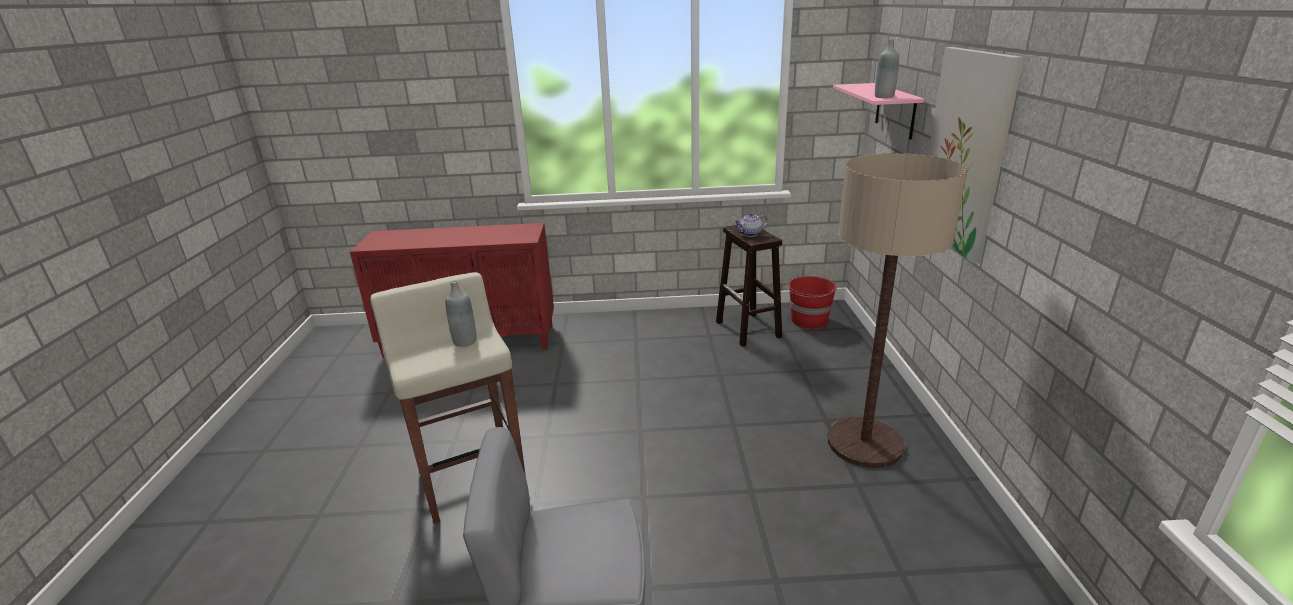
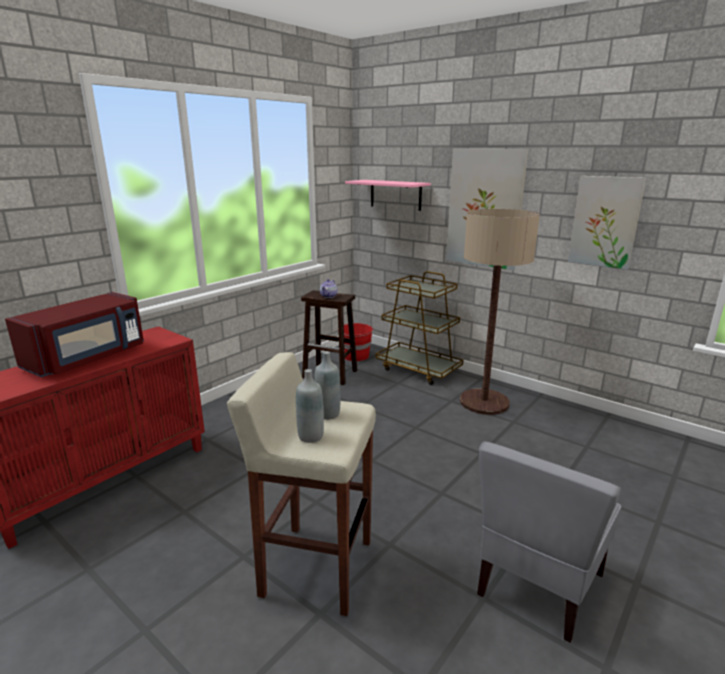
camera: 50 degrees left, 5 degrees down
(459, 235) = (88, 358): none -> red microwave
(855, 366) = (418, 369): none -> brown cart
(884, 97) = (408, 183): grey bottle -> grey bottle (310, 436)
(1093, 215) = (605, 222): none -> picture

